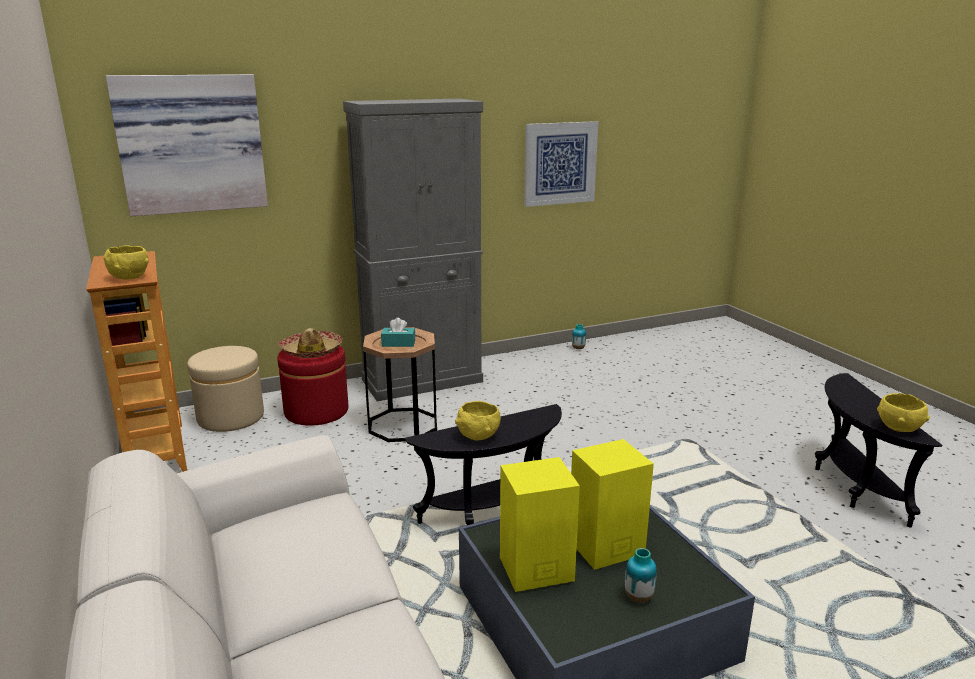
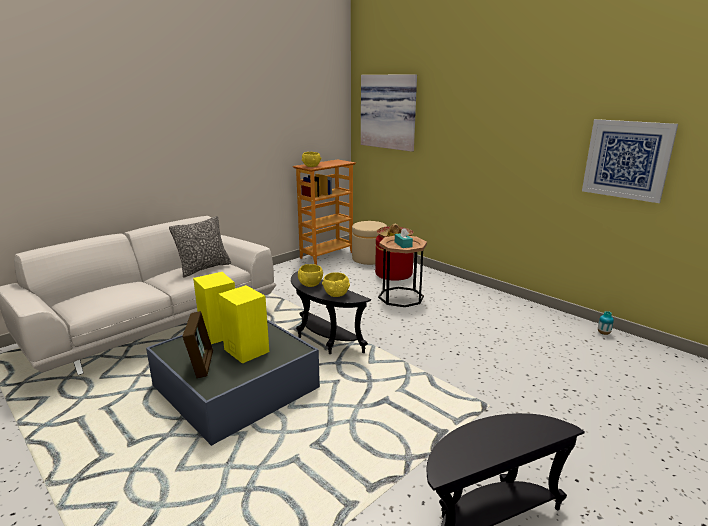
camera: 70 degrees right, 0 degrees up
(310, 532) = (204, 268): none -> pillow
(422, 381) = (464, 290): grey cabinet -> none
(638, 597) = (201, 364): vase -> picture frame
(898, 428) = (450, 457): yellow bowl -> yellow bowl (336, 294)

